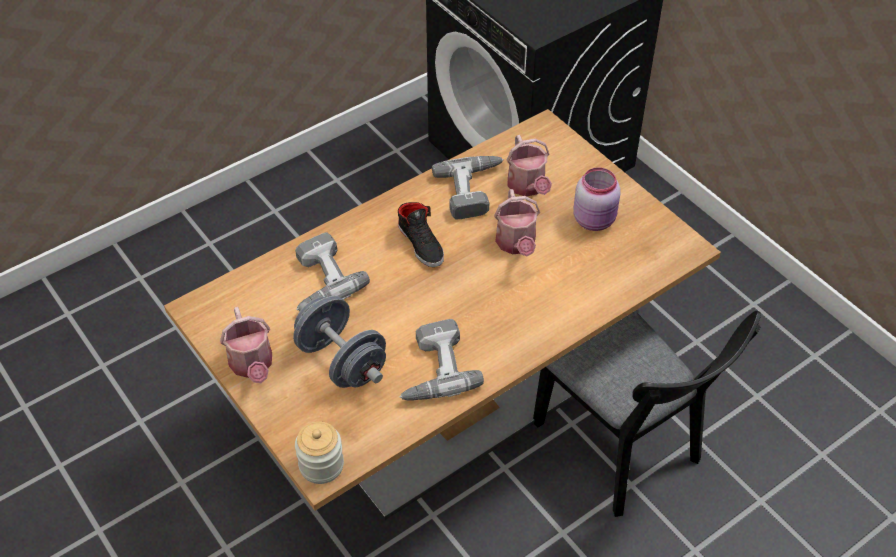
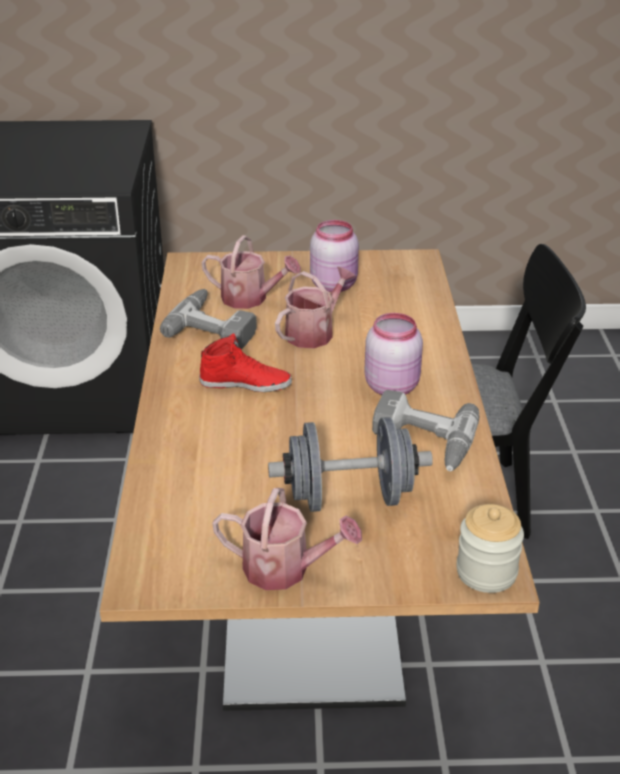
camera: 55 degrees left, 15 degrees down
(319, 281) = (214, 468): power drill -> none
(421, 244) = (245, 383): black shoe -> red shoe
(487, 321) = (392, 386): none -> pink jar
(516, 244) = (314, 332): watering can -> watering can turned 75 degrees counterclockwise

